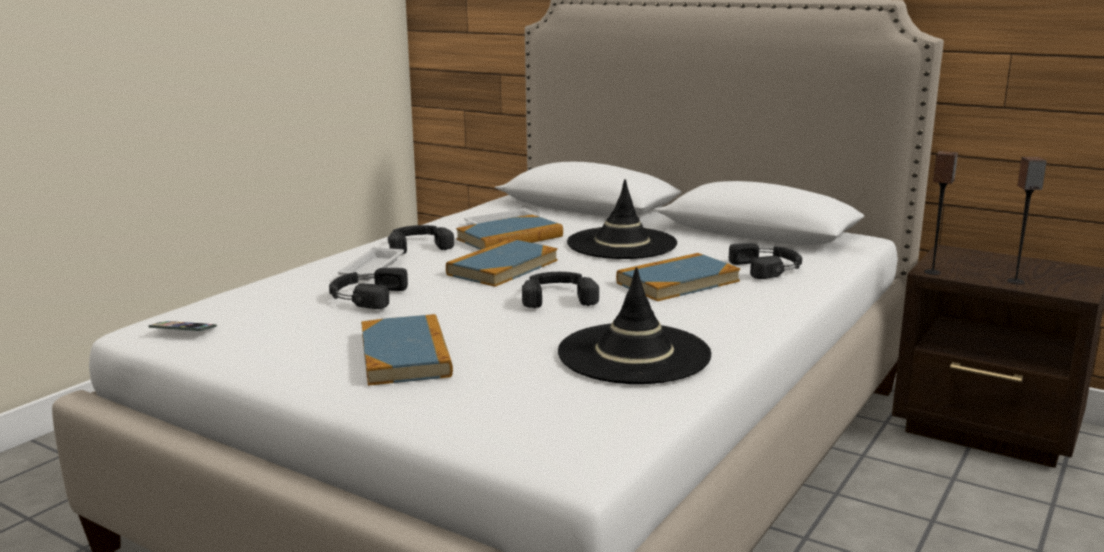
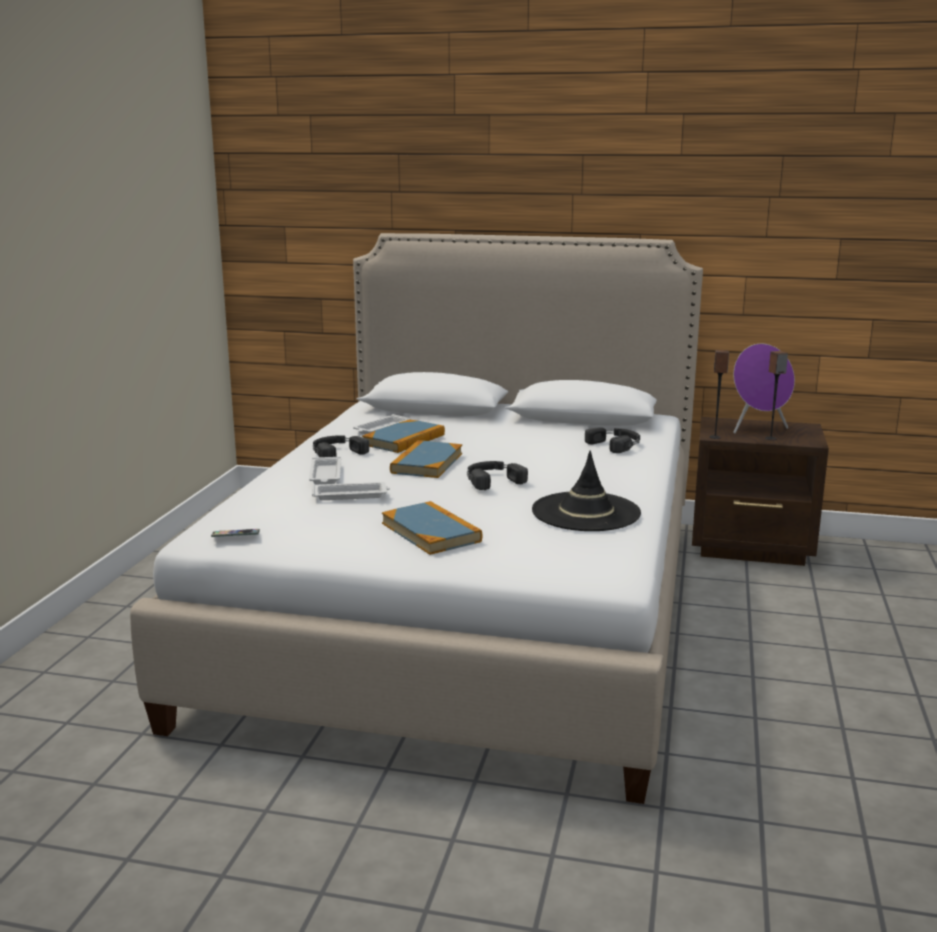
camera: 20 degrees left, 0 degrees up
(365, 296) = (351, 495): black headphones -> white tray
(621, 244) = (494, 437): black hat -> none
(677, 282) = (564, 461): book -> none
(1005, 267) = (757, 429): none -> purple speaker

